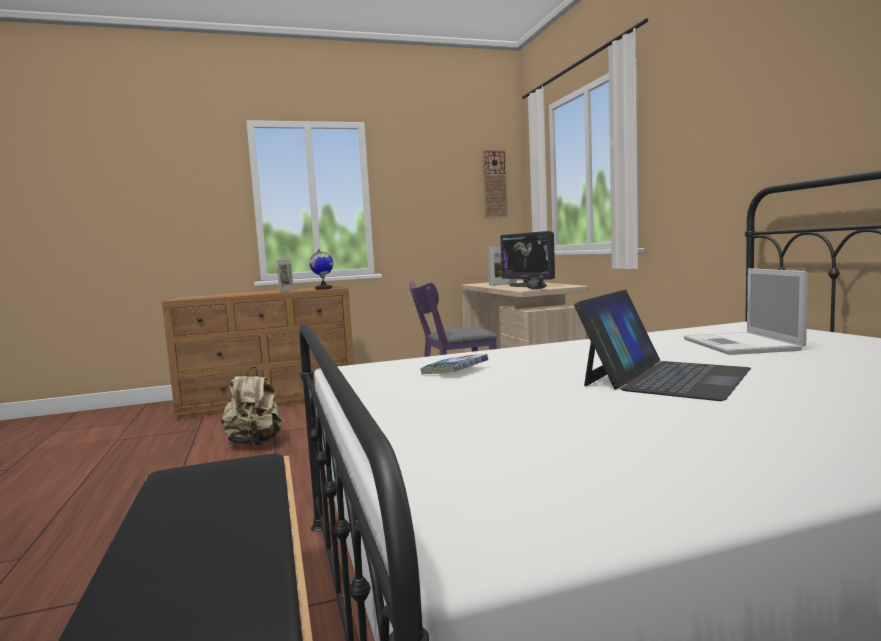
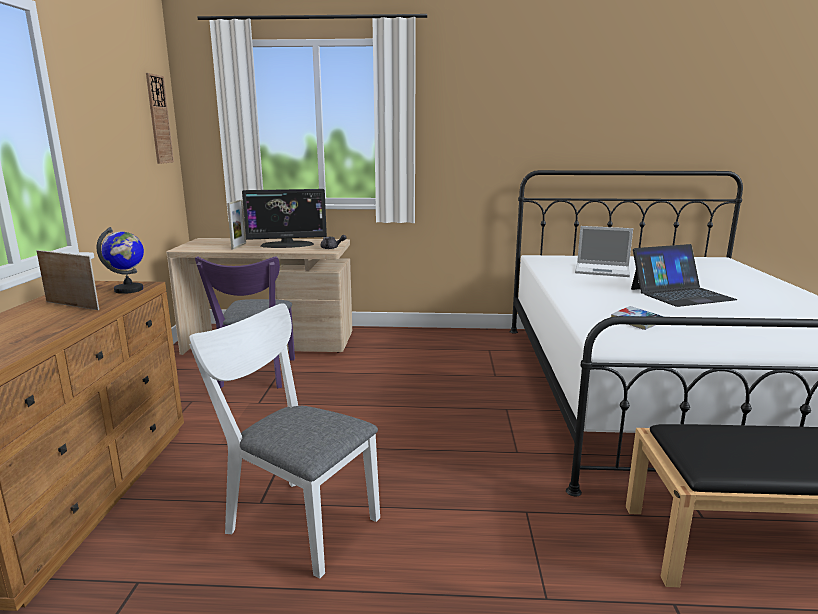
camera: 70 degrees left, 10 degrees up
(255, 443) = (295, 520): beige backpack -> white chair
(665, 377) = (680, 294): laptop -> laptop turned 105 degrees clockwise

